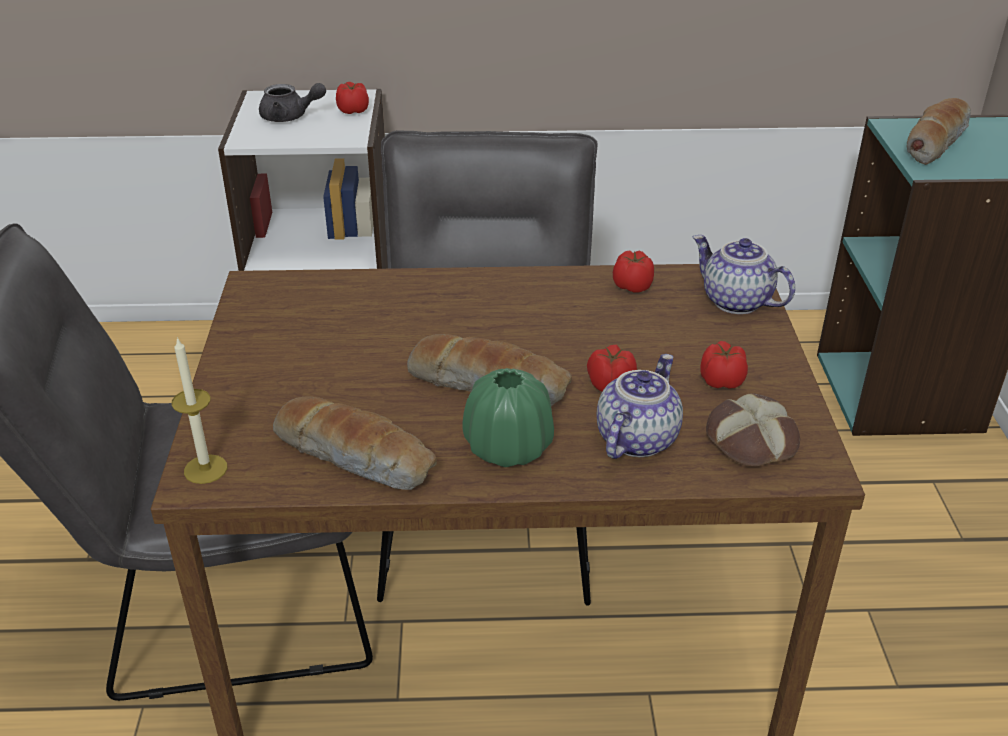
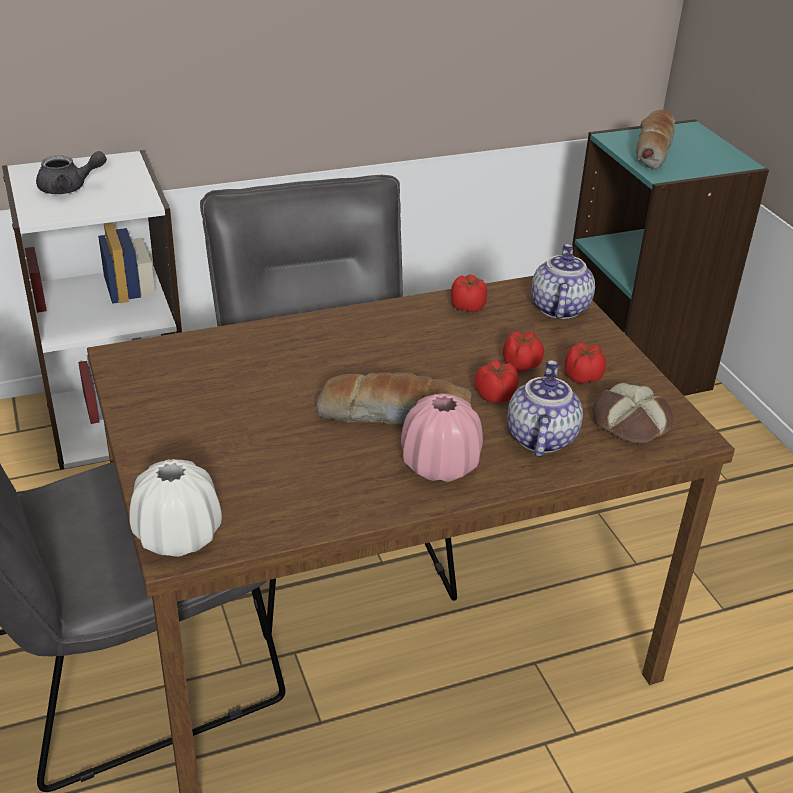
camera: 20 degrees left, 0 degrees up
(205, 469) = (178, 536): candle -> white vase
(353, 110) = (129, 174): tomato -> tomato (520, 364)
(357, 457) = (312, 498): bread -> none
(508, 448) = (439, 465): green vase -> pink vase
(734, 302) = (558, 308): teapot -> teapot turned 75 degrees clockwise

